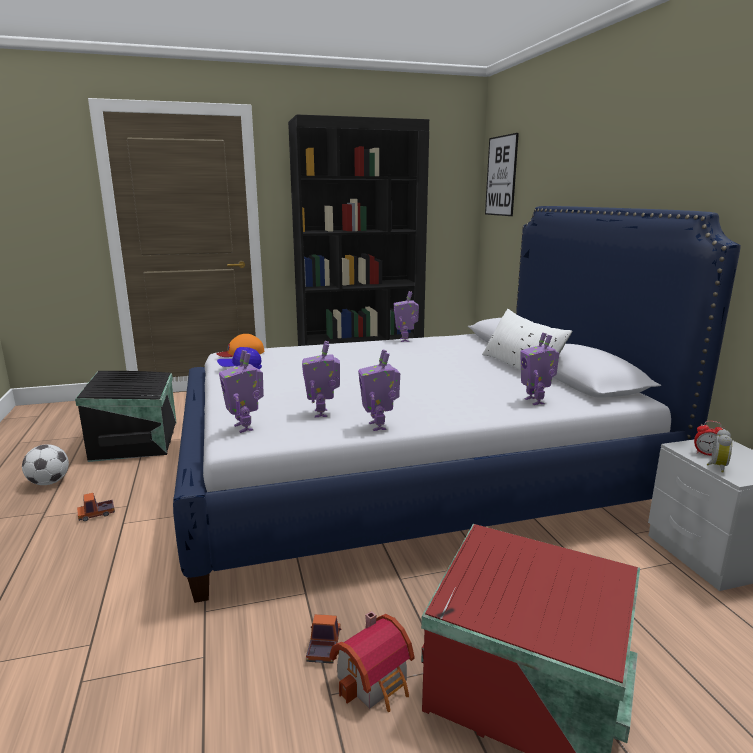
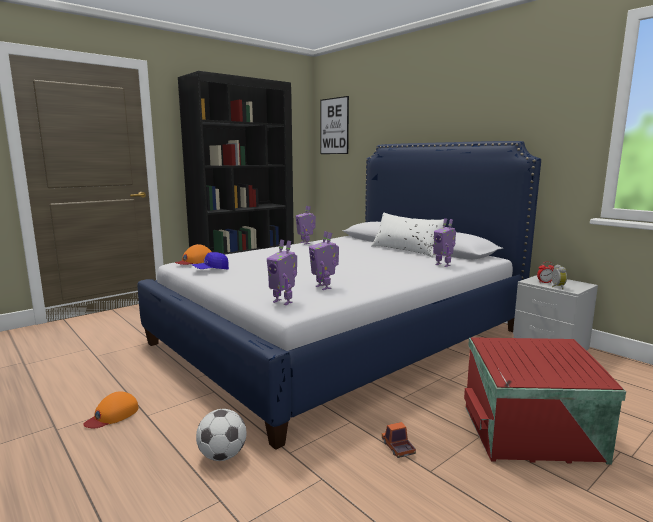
camera: 25 degrees left, 5 degrees down
(49, 482) = (29, 403): football -> football (222, 455)
(96, 514) = (112, 415): toy truck -> orange cap
(137, 440) = (86, 355): black storage box -> none
(376, 680) = (449, 455): toy house -> none
(379, 426) = (374, 288): toy robot -> none

